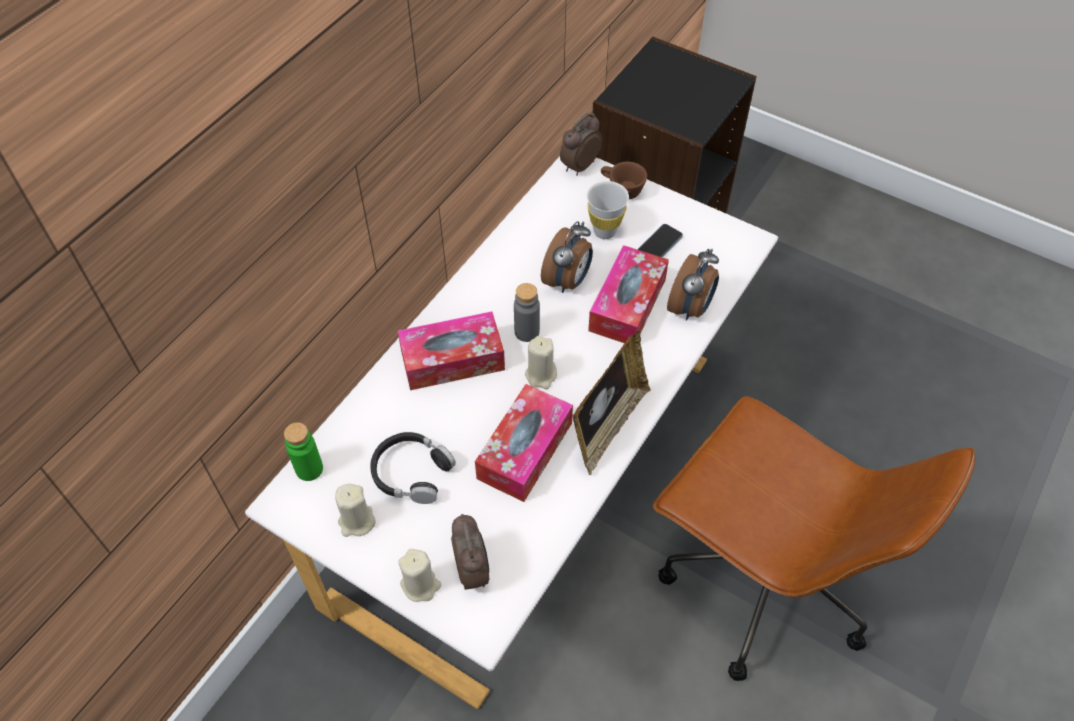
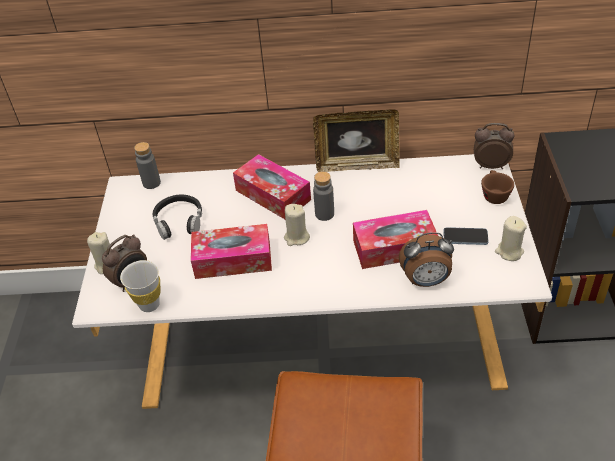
camera: 60 degrees right, 10 degrees down
(309, 469) = (151, 183): green bottle -> grey bottle
(356, 521) = (131, 218): beige candle -> beige candle (509, 252)
(568, 281) = (385, 210): alarm clock -> none
(604, 231) = (447, 205): white cup -> white cup (149, 304)
(608, 426) = (284, 289): picture frame -> picture frame (357, 165)

